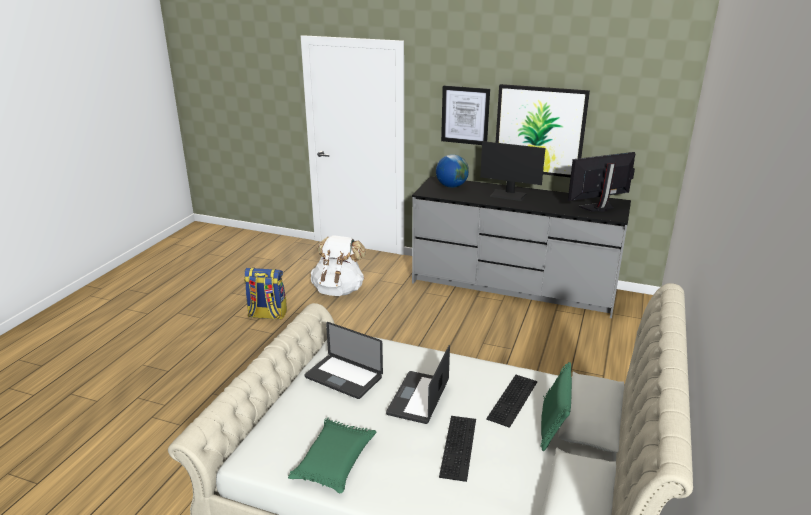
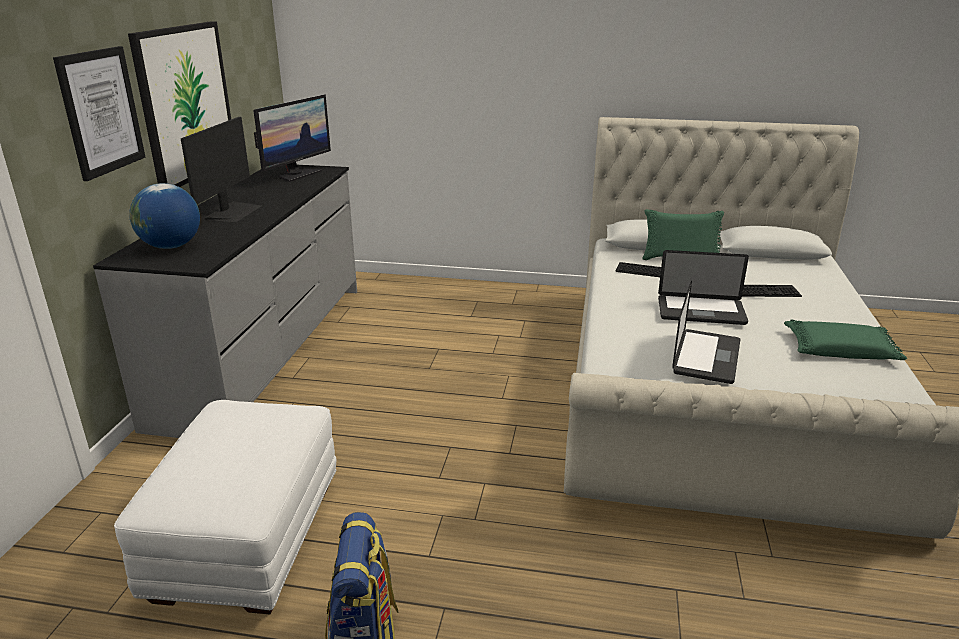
camera: 100 degrees left, 0 degrees up
(339, 290) = (248, 539): white backpack -> white ottoman
(598, 207) = (297, 174): monitor -> monitor turned 120 degrees counterclockwise

